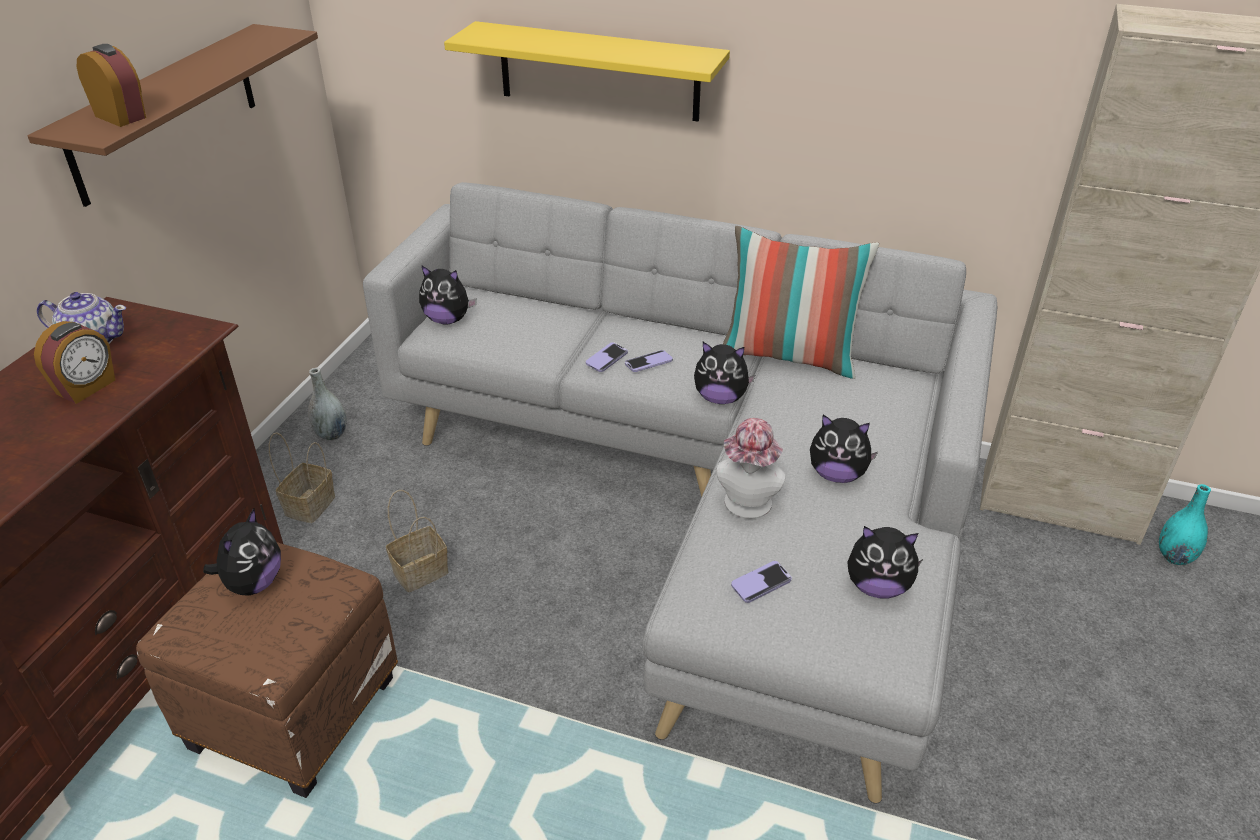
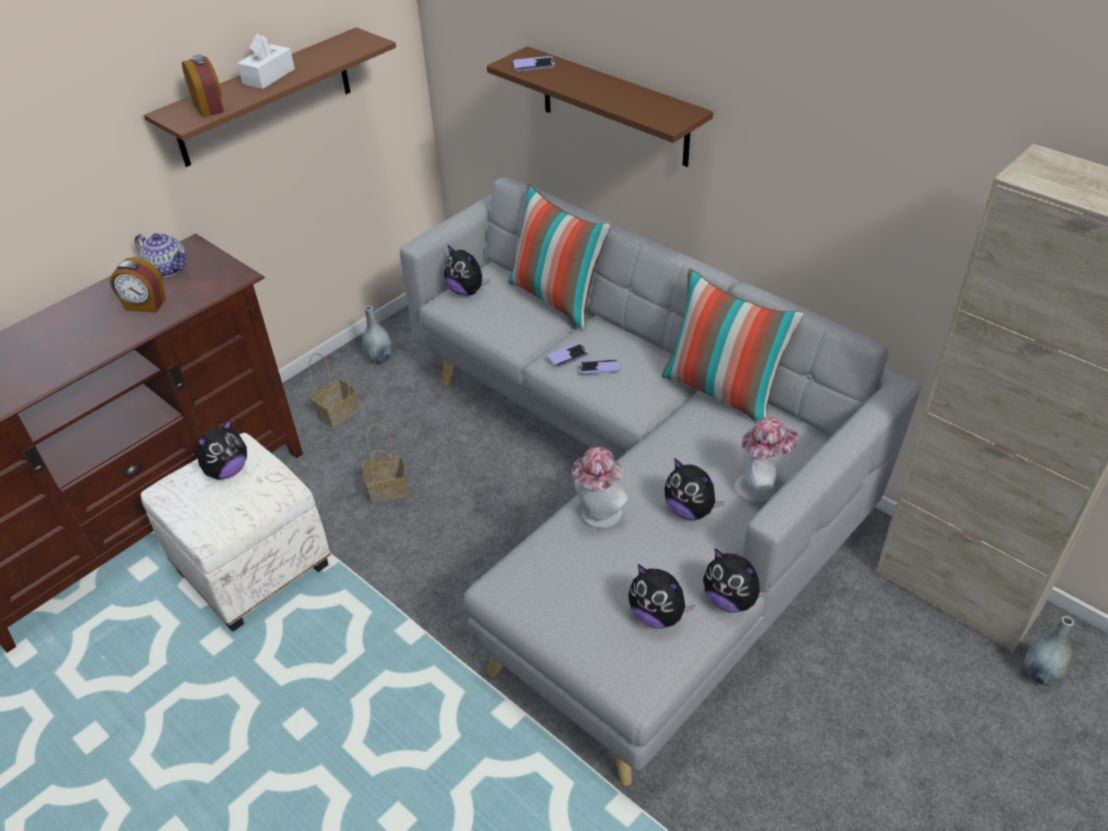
camera: 25 degrees right, 5 degrees up
(87, 387) = (145, 305): alarm clock -> alarm clock turned 45 degrees clockwise
(178, 78) = (269, 76): none -> white tissue box
(294, 711) = (254, 567): brown ottoman -> white ottoman
(557, 307) = (557, 299): none -> pillow
(598, 72) = (614, 107): yellow shelf -> brown shelf
(720, 398) = (640, 415): plush toy -> plush toy (730, 600)
(761, 583) = (567, 582): phone -> phone (533, 65)
(889, 434) = (760, 487): none -> hat
(1174, 556) = (1040, 674): turquoise vase -> grey vase

